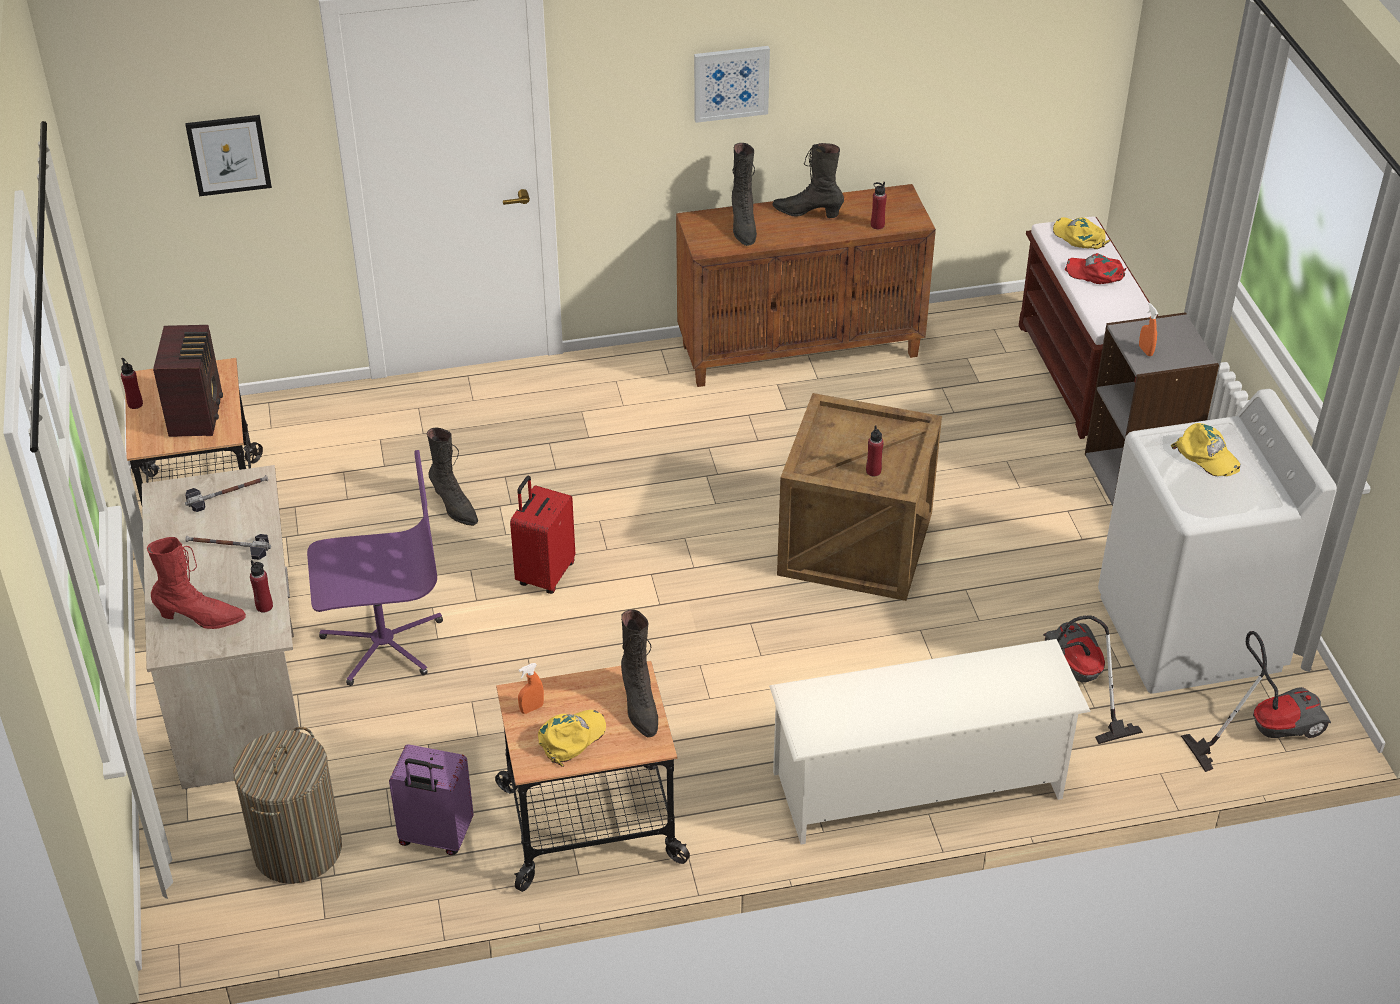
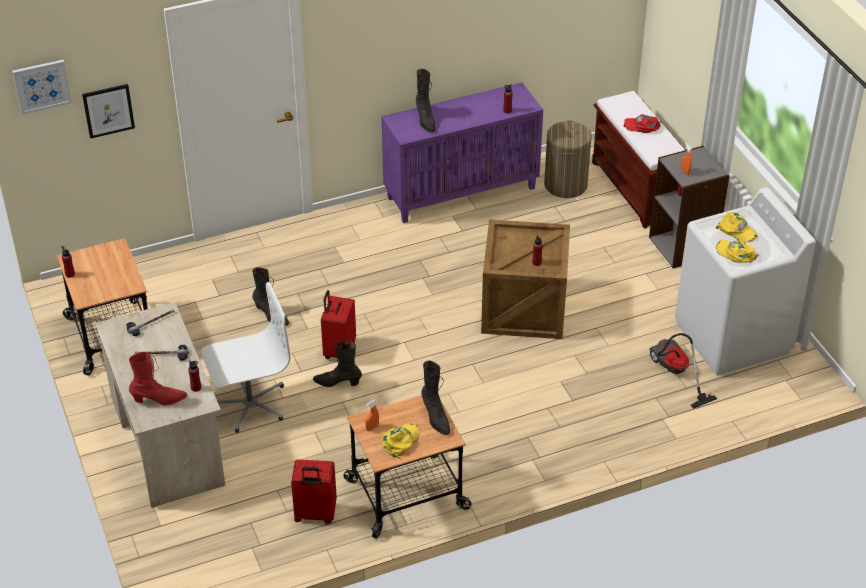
camera: 10 degrees left, 0 degrees up
(197, 413) = (112, 276): radio -> none
(297, 849) = (233, 533): laundry basket -> laundry basket (565, 185)
(382, 642) = (249, 404): purple office chair -> white office chair
(435, 837) = (315, 514): purple suitcase -> red suitcase
(731, 83) = (412, 33): picture -> picture (42, 86)
(801, 349) = (461, 192): brown cabinet -> purple cabinet
(807, 213) = (462, 107): black boot -> black boot (337, 382)
(918, 785) = (594, 446): white shoe rack -> none
(1079, 236) = (627, 104): yellow cap -> yellow cap (736, 253)
(1263, 728) = (785, 387): vacuum cleaner -> none

